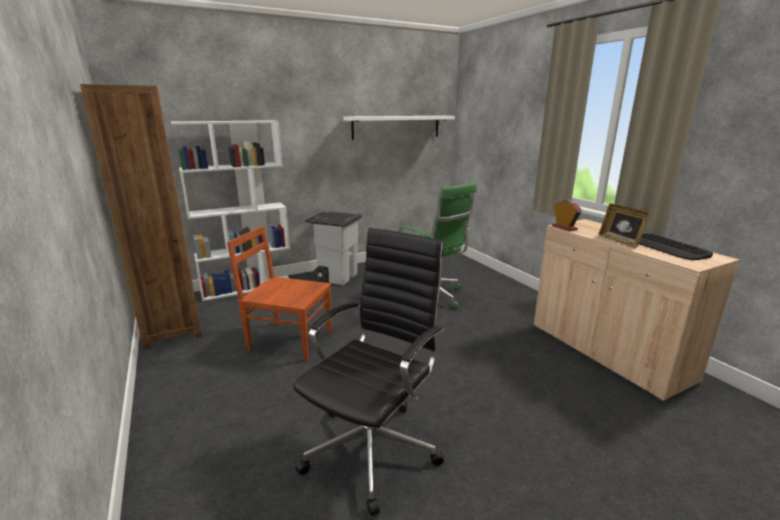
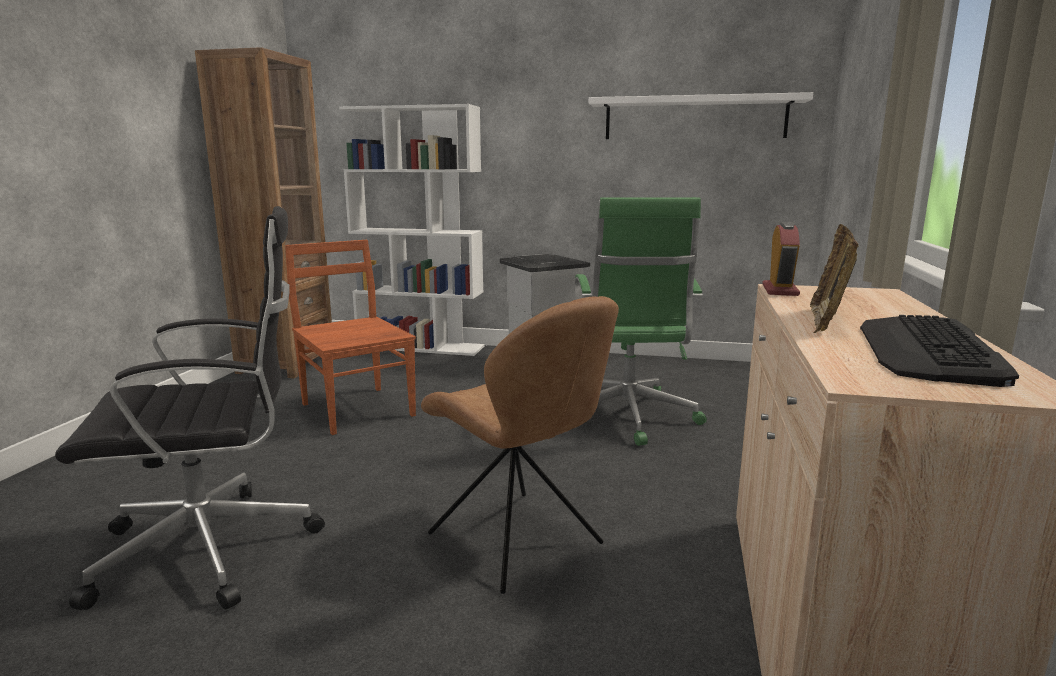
camera: 40 degrees right, 5 degrees down
(487, 370) = (518, 542): none -> brown chair

